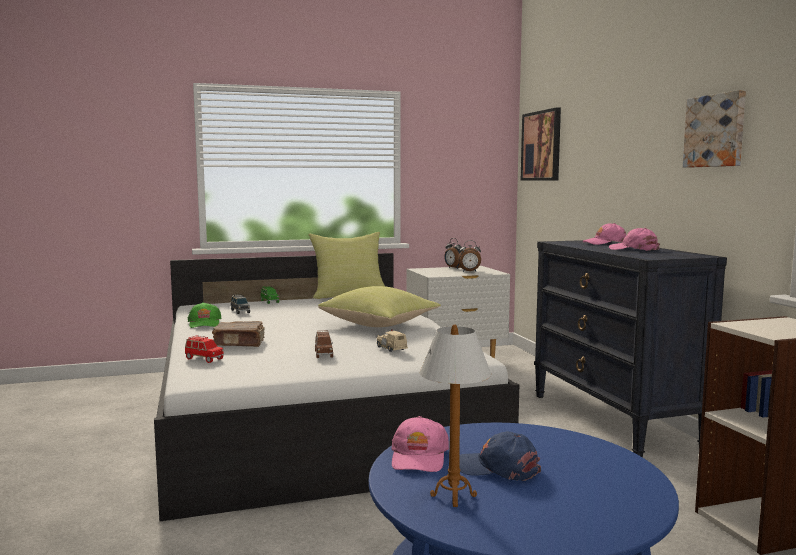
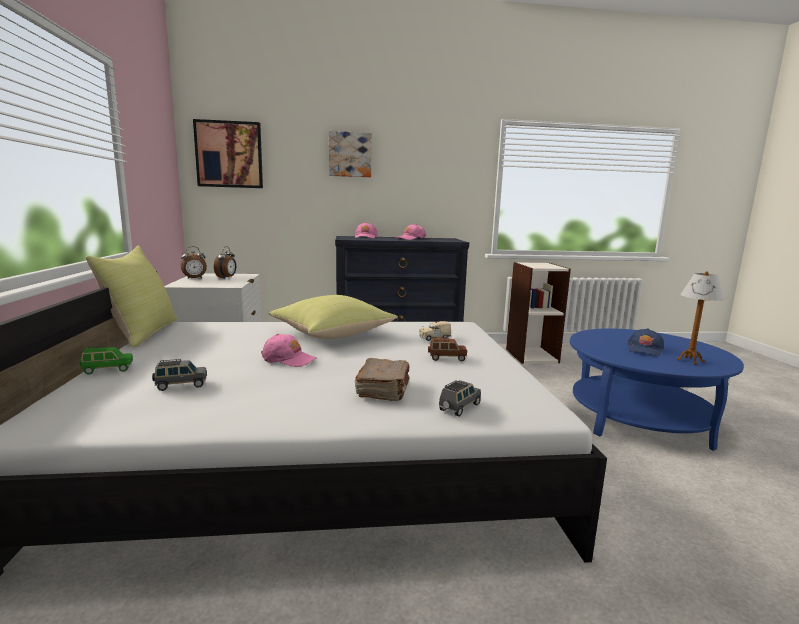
camera: 80 degrees left, 5 degrees up
(204, 323) = (235, 411): green cap -> none
(204, 359) = (459, 407): red toy car -> grey toy car
(419, 456) = (642, 362): pink cap -> pink cap (288, 359)
(716, 131) = (440, 165): picture -> picture (350, 154)

